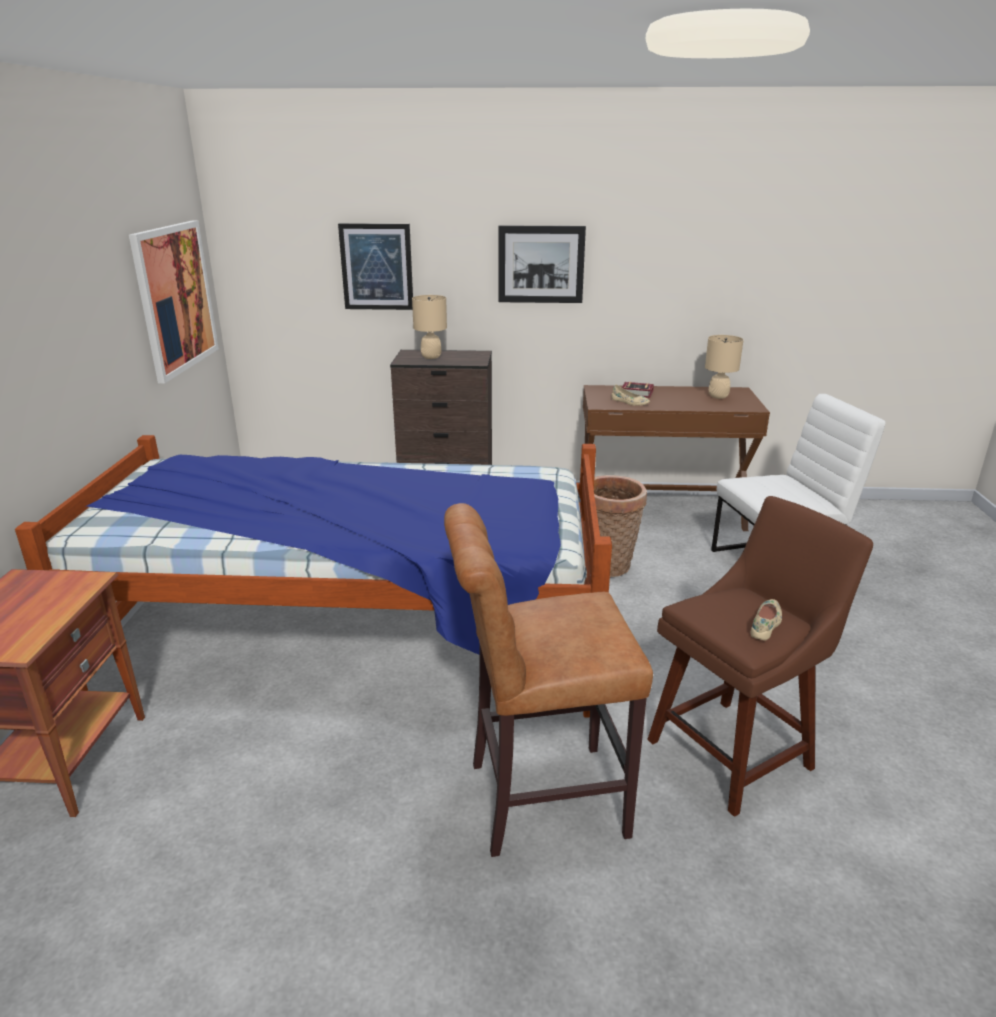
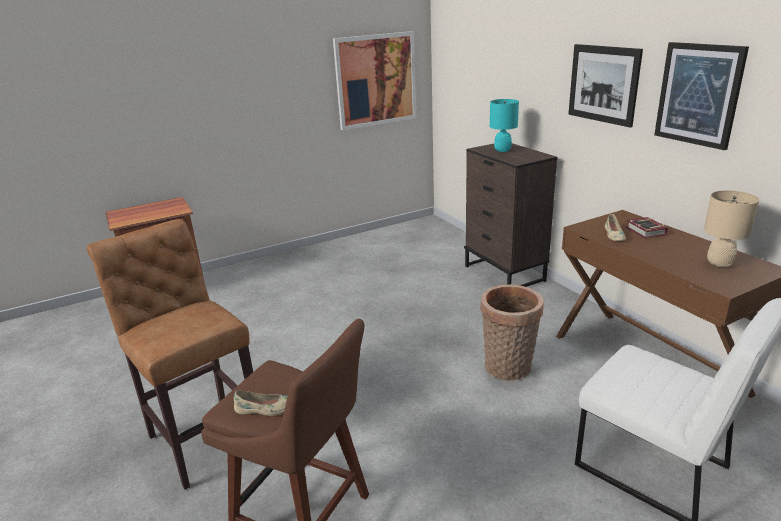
camera: 60 degrees right, 0 degrees up
(355, 638) = (312, 313): bed -> none
(377, 267) = (501, 73): picture -> picture (698, 94)
(430, 357) = (502, 150): beige table lamp -> turquoise table lamp

